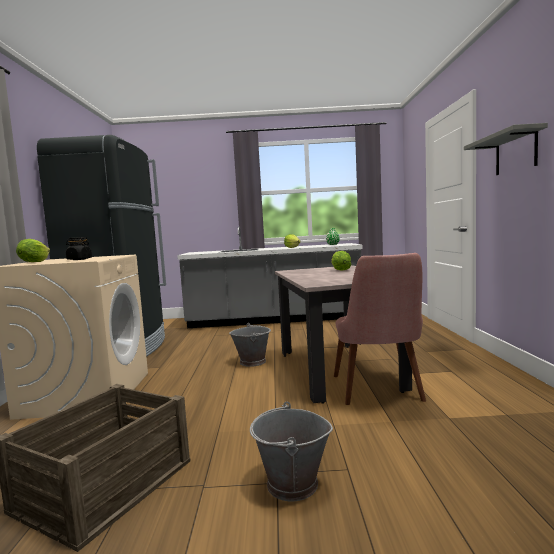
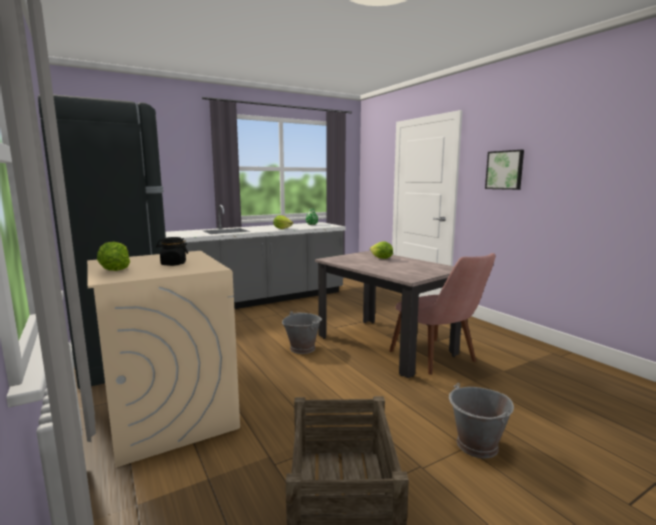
camera: 30 degrees left, 5 degrees up
(516, 153) = (505, 170): grey shelf -> picture

